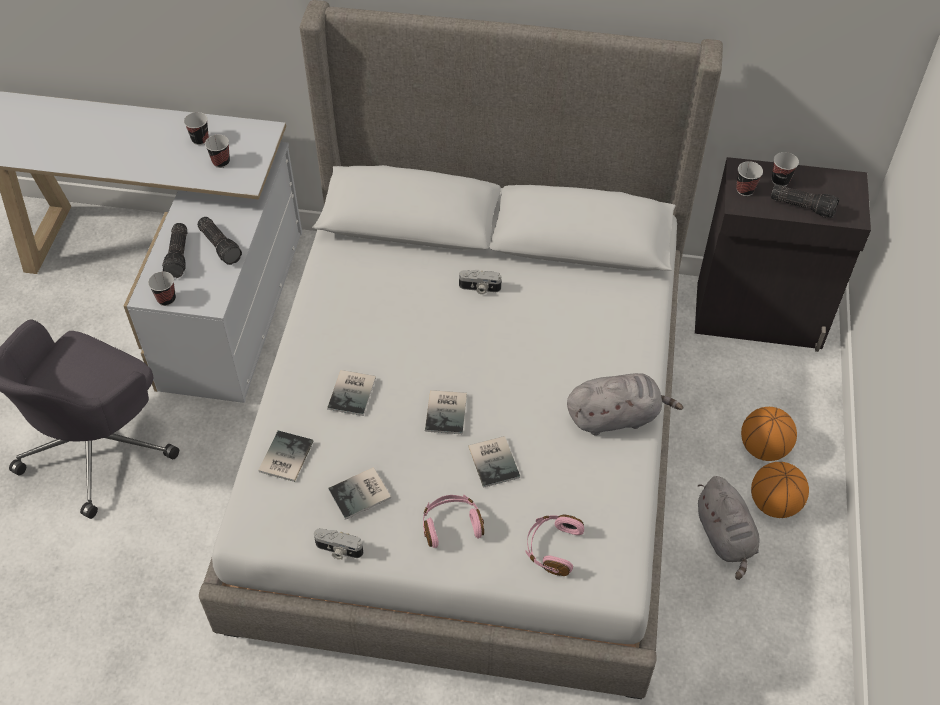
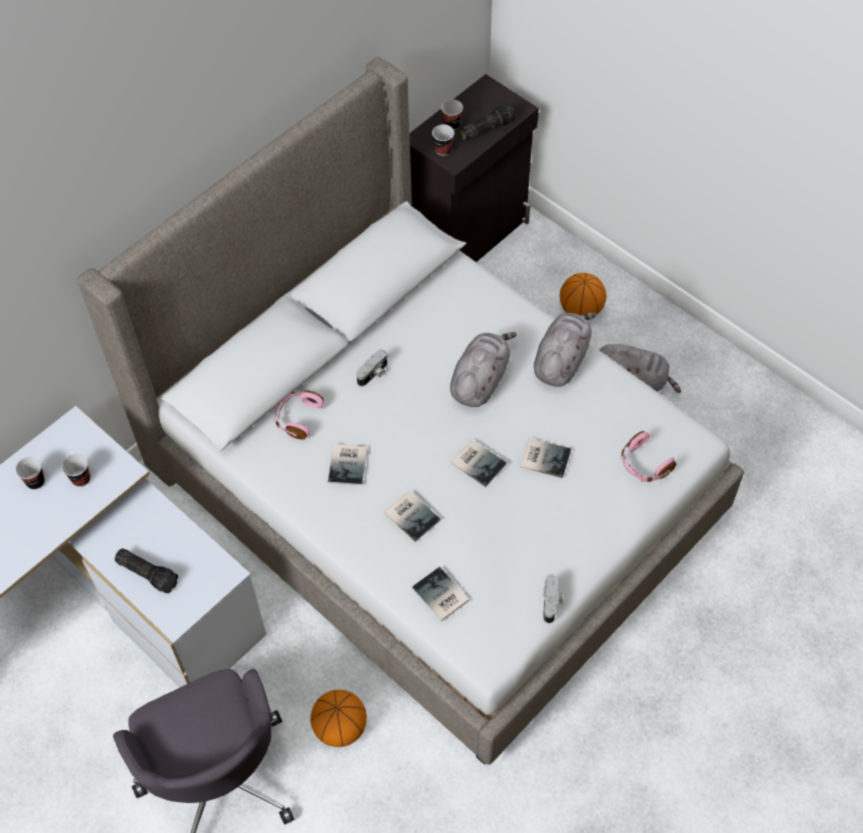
camera: 55 degrees left, 5 degrees up
(166, 299) = (192, 607): cup -> none
(221, 245) = (164, 534): flashlight -> none
(338, 550) = (552, 603): camera -> camera turned 45 degrees counterclockwise
(362, 494) = (514, 560): book -> book (349, 464)
(451, 525) = (581, 516): pink headphones -> pink headphones (297, 418)
(538, 366) = (480, 380): none -> grey plush toy
(774, 504) = (629, 334): basketball -> basketball (340, 728)

